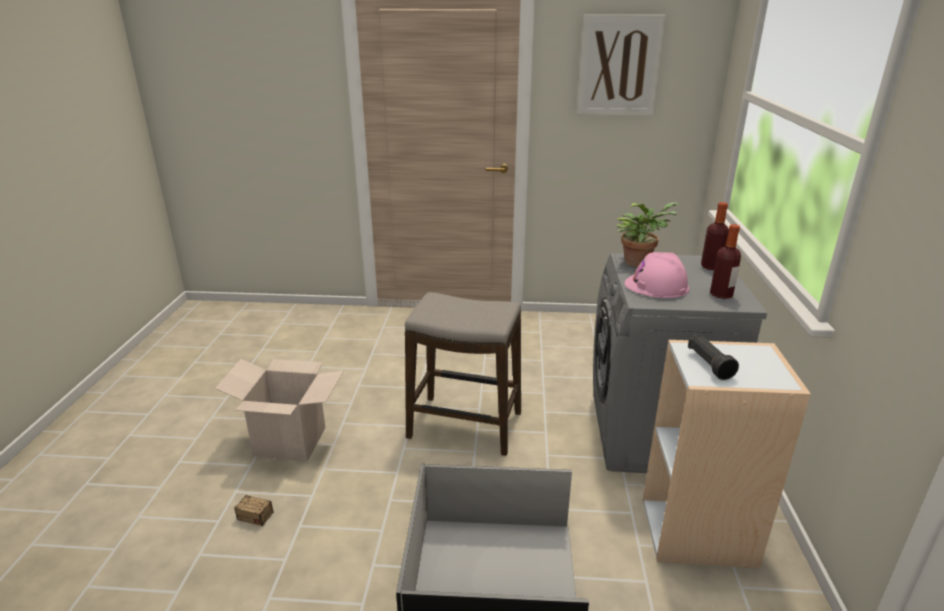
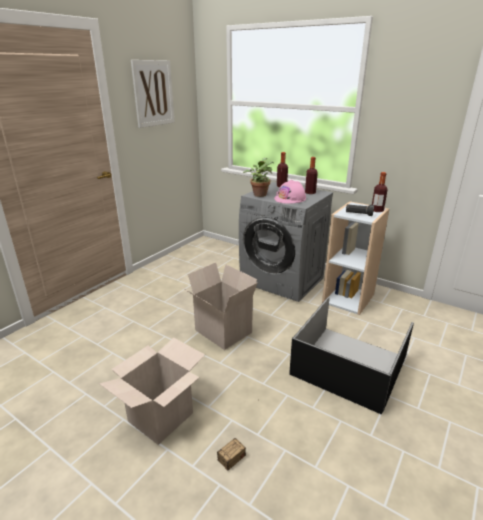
camera: 60 degrees left, 0 degrees up
(465, 425) = (221, 332): stool -> cardboard box
(768, 381) = (377, 210): none -> bottle

